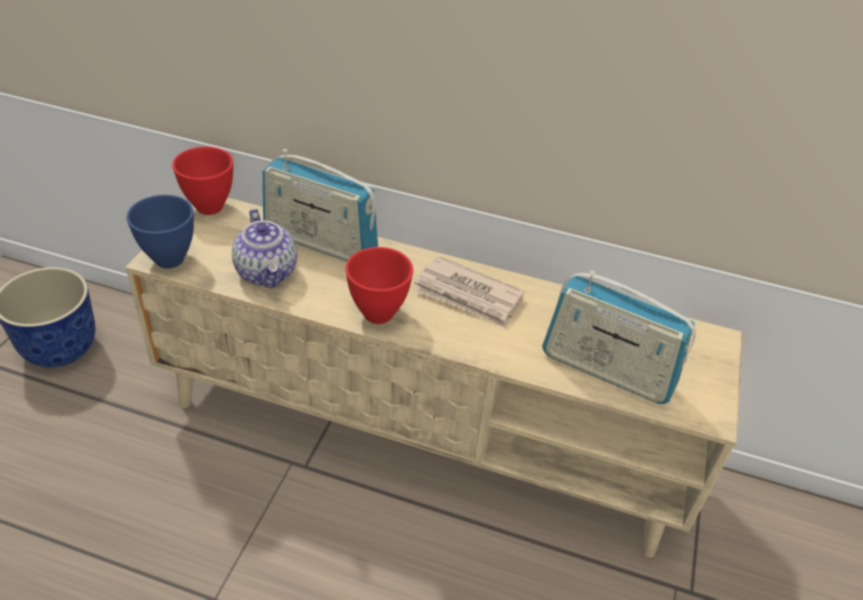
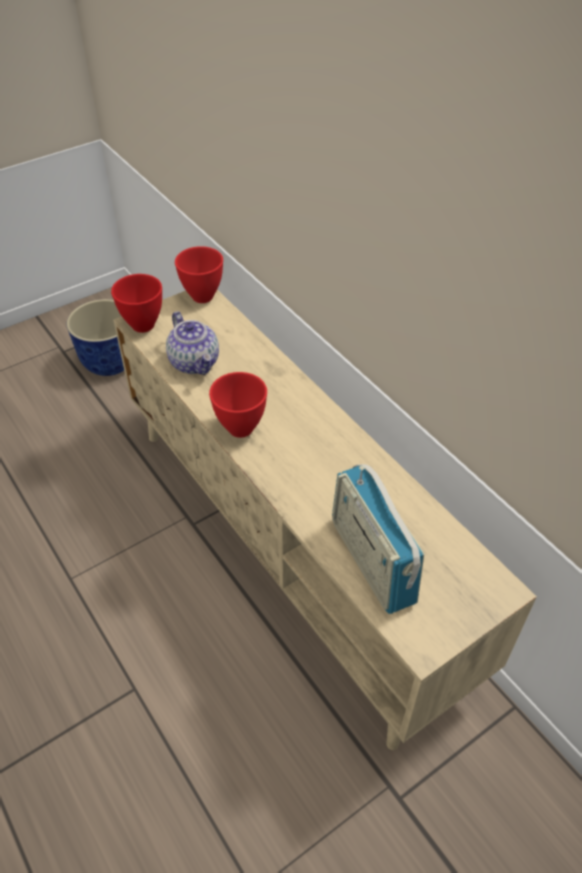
camera: 40 degrees right, 5 degrees up
(169, 260) = (142, 326): blue bowl -> red bowl
(267, 273) = (195, 362): teapot -> teapot turned 45 degrees counterclockwise
(320, 242) = (252, 355): radio -> none
(468, 296) = (321, 446): newspaper -> none

